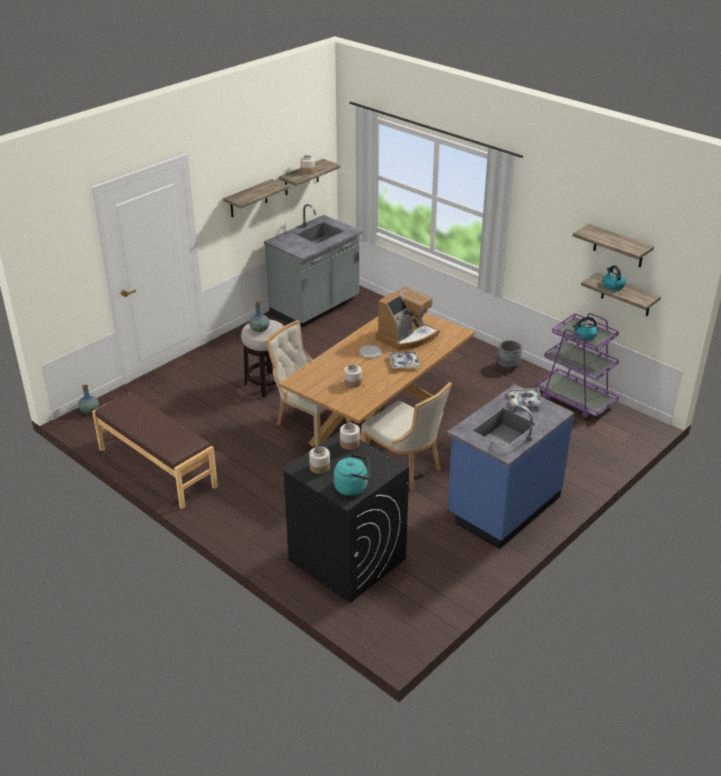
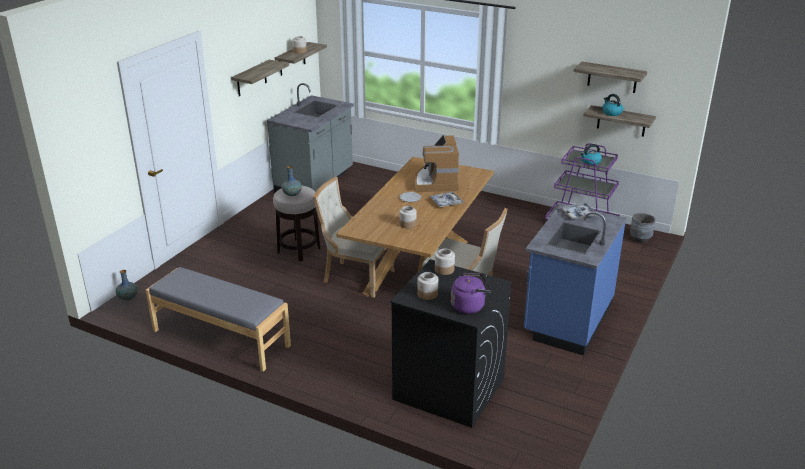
camera: 15 degrees left, 5 degrees down
(156, 468) = (220, 338): brown bench -> grey bench
(353, 487) = (469, 306): turquoise kettle -> purple kettle
(406, 337) = (436, 182): coffee machine -> coffee machine turned 150 degrees clockwise
(508, 366) = (510, 206): grey planter -> grey planter (640, 239)

